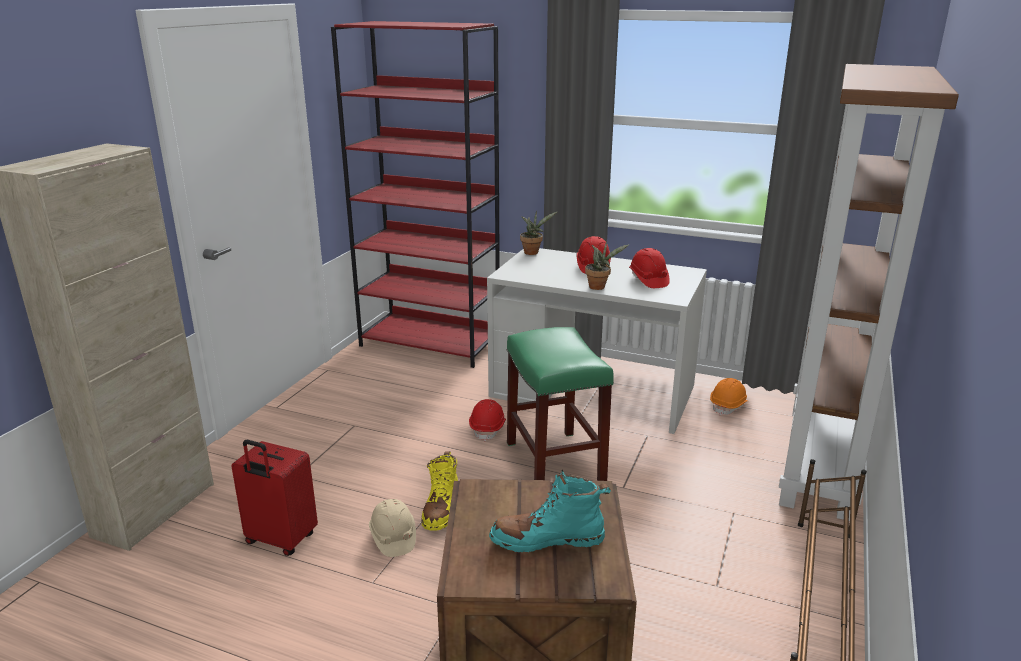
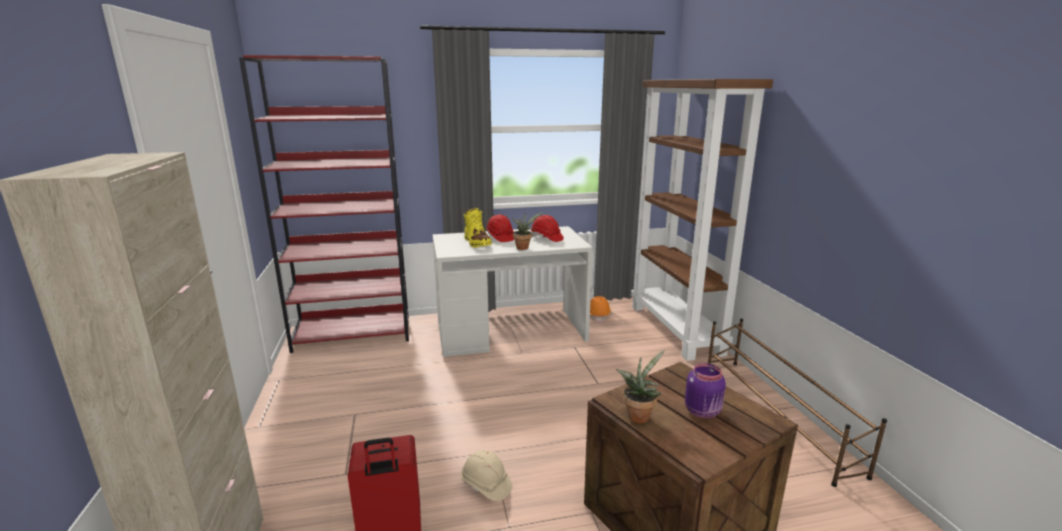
camera: 35 degrees left, 5 degrees down
(441, 510) = (498, 448): yellow boot -> yellow boot (477, 243)
(488, 428) = (467, 378): red hard hat -> none
(533, 252) = (444, 236): potted plant -> potted plant (638, 415)
(547, 539) = (703, 411): turquoise boot -> purple jar
(553, 462) = (538, 384): green stool -> none

